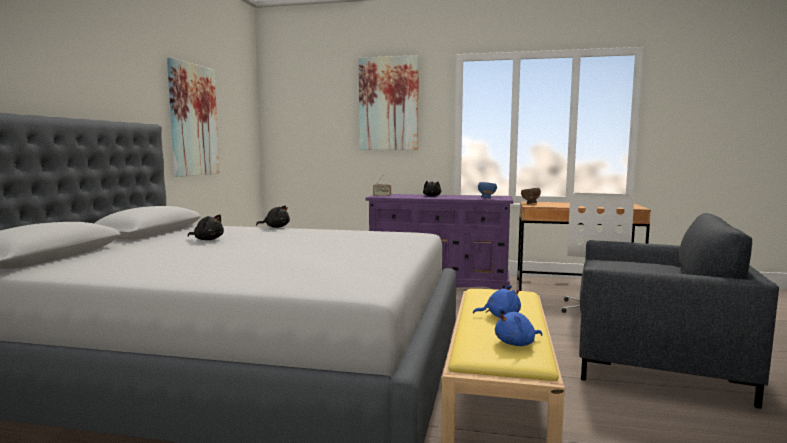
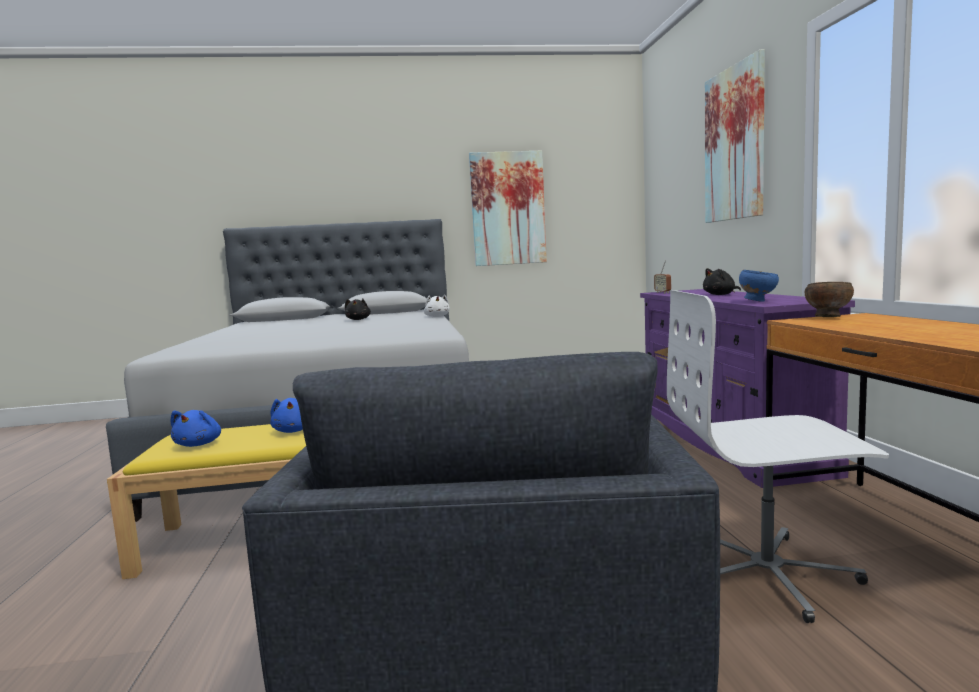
camera: 70 degrees right, 0 degrees up
(275, 227) = (437, 316): black plush toy -> white plush toy
(517, 343) = (199, 444): blue plush toy -> blue plush toy turned 135 degrees counterclockwise

